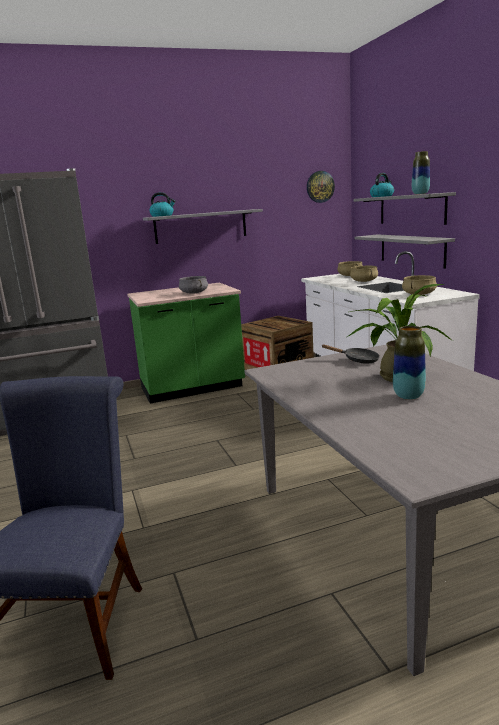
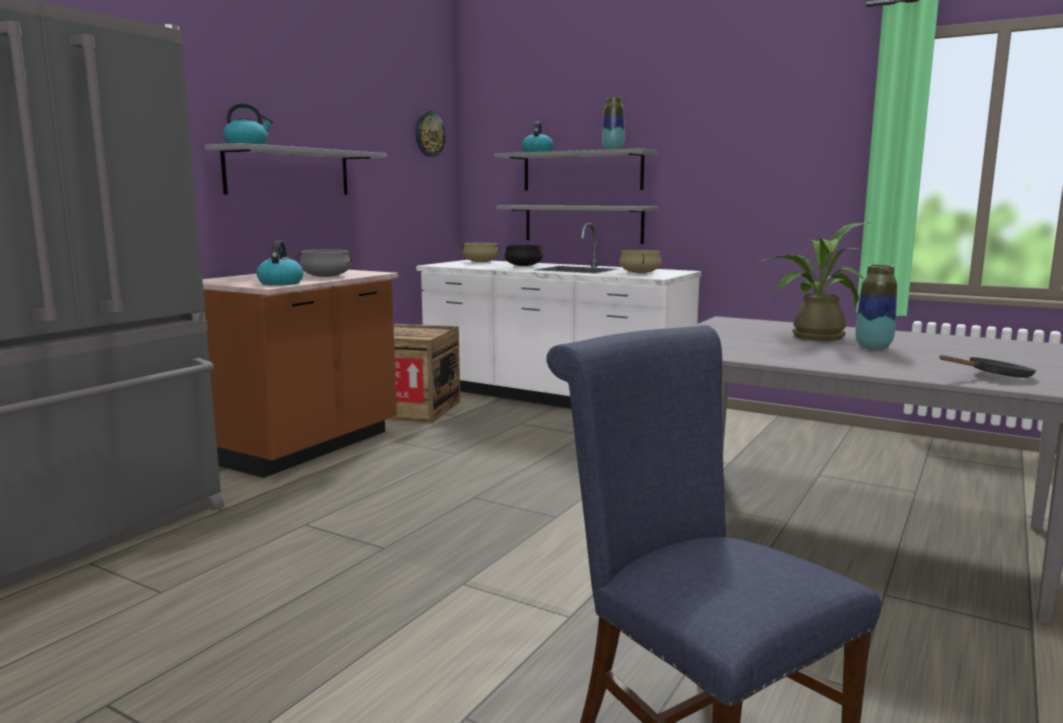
camera: 40 degrees left, 5 degrees down
(157, 298) = (280, 283): none -> kettle
(192, 388) = (305, 447): green counter -> brown counter
(357, 360) = (730, 330): black frying pan -> black frying pan (994, 376)
(364, 281) = (524, 266): beige cooking pot -> black cooking pot

